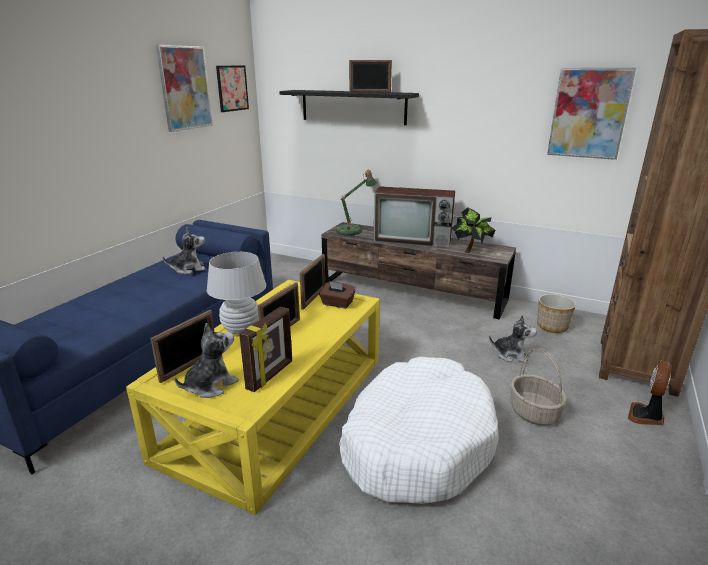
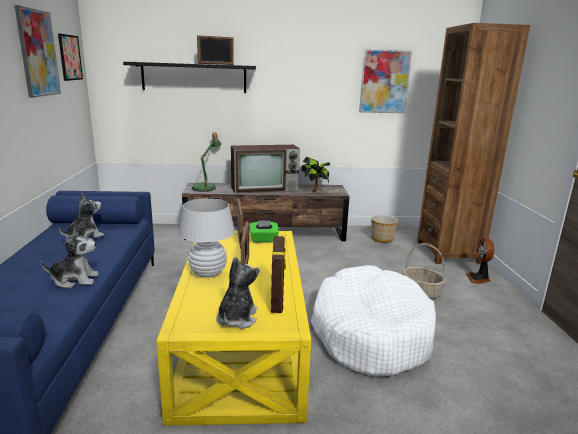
camera: 30 degrees left, 5 degrees down
(189, 366) = (198, 309): picture frame -> none
(337, 304) = (263, 240): brown tissue box -> green tissue box
(511, 355) = (374, 262): plush toy -> plush toy (75, 280)

